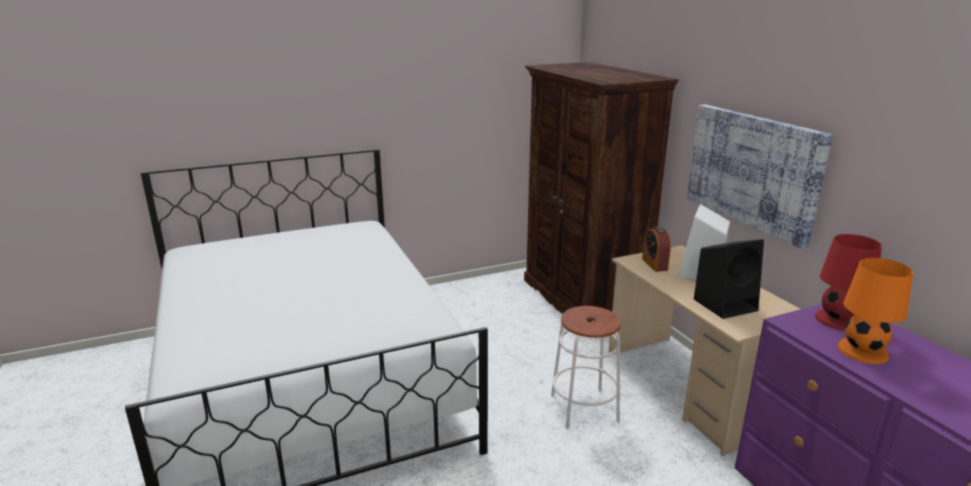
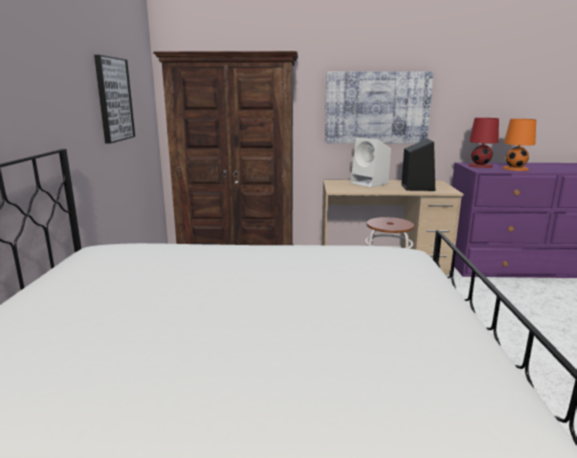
camera: 65 degrees left, 5 degrees down
(474, 108) = (114, 99): none -> picture
(654, 264) = (347, 187): alarm clock -> none

